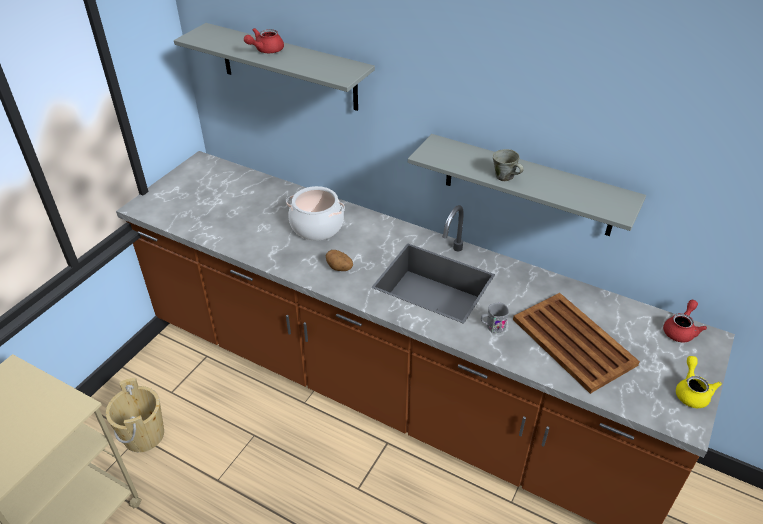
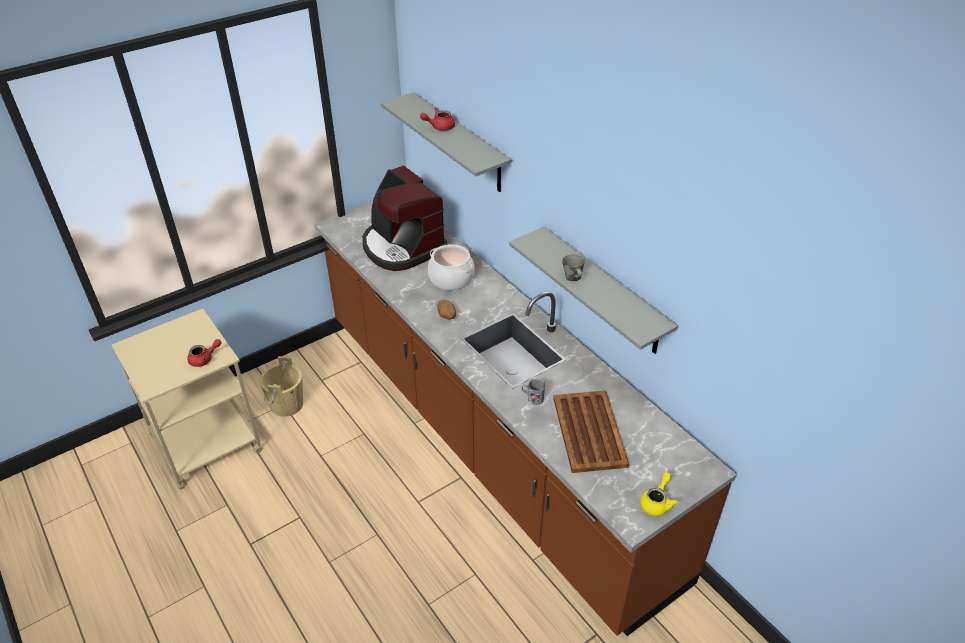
camera: 25 degrees right, 0 degrees up
(239, 208) = (402, 247): none -> coffee machine
(681, 330) = (689, 454): red teapot -> red teapot (204, 359)

